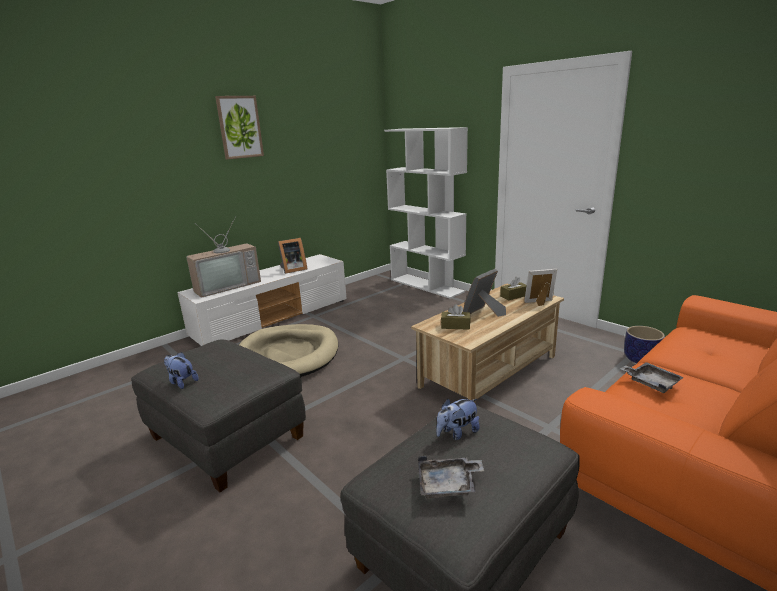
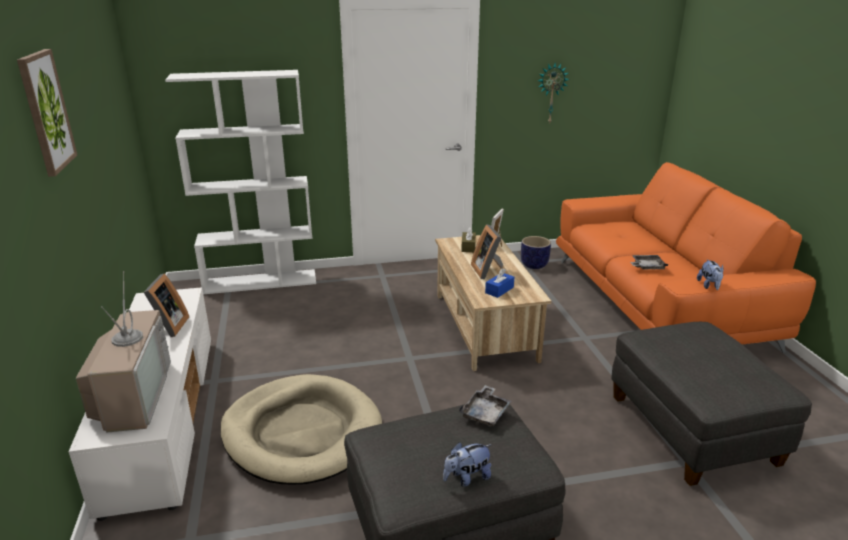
camera: 60 degrees left, 5 degrees up
(448, 485) = (734, 371): grey tray -> grey tray (485, 413)
(455, 326) = (499, 290): brown tissue box -> blue tissue box
(457, 433) = (671, 349): plush toy -> plush toy (709, 286)
(715, 162) = (551, 93): none -> wall clock

